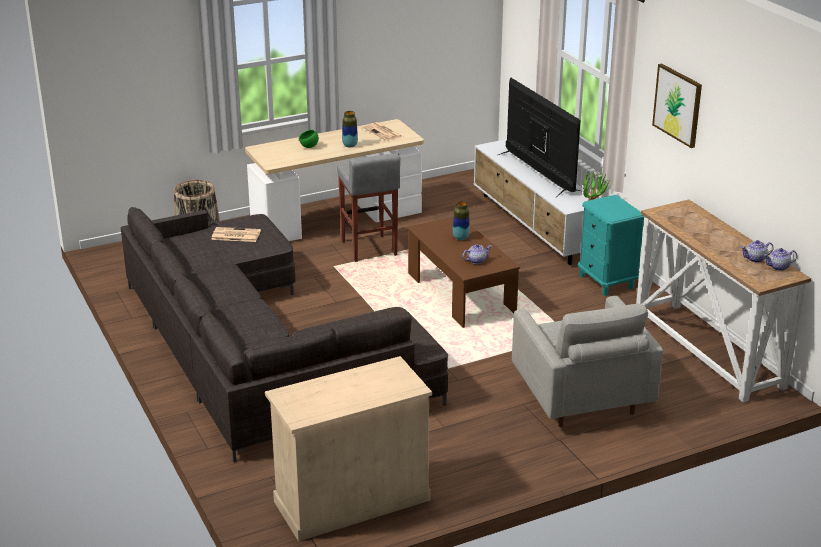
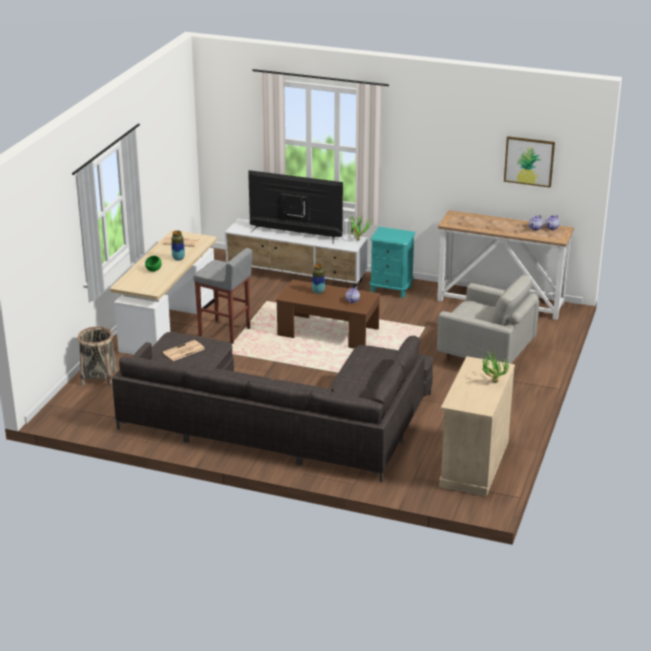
camera: 45 degrees left, 0 degrees up
(368, 395) = (491, 381): none -> potted plant
(678, 105) = (426, 149): picture -> picture (529, 161)

